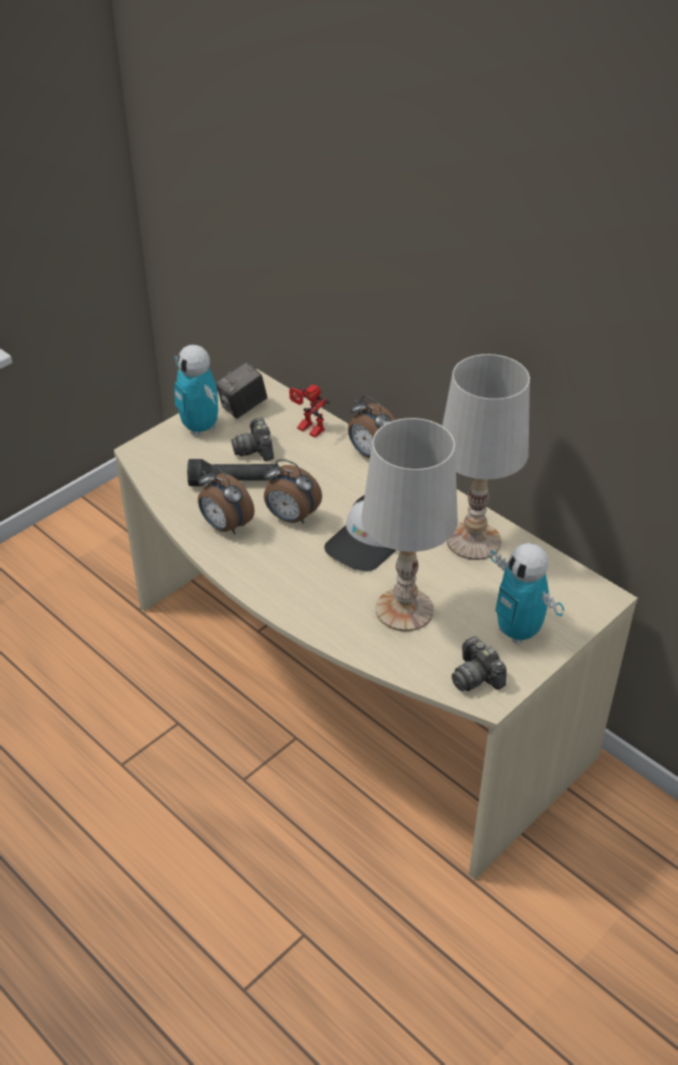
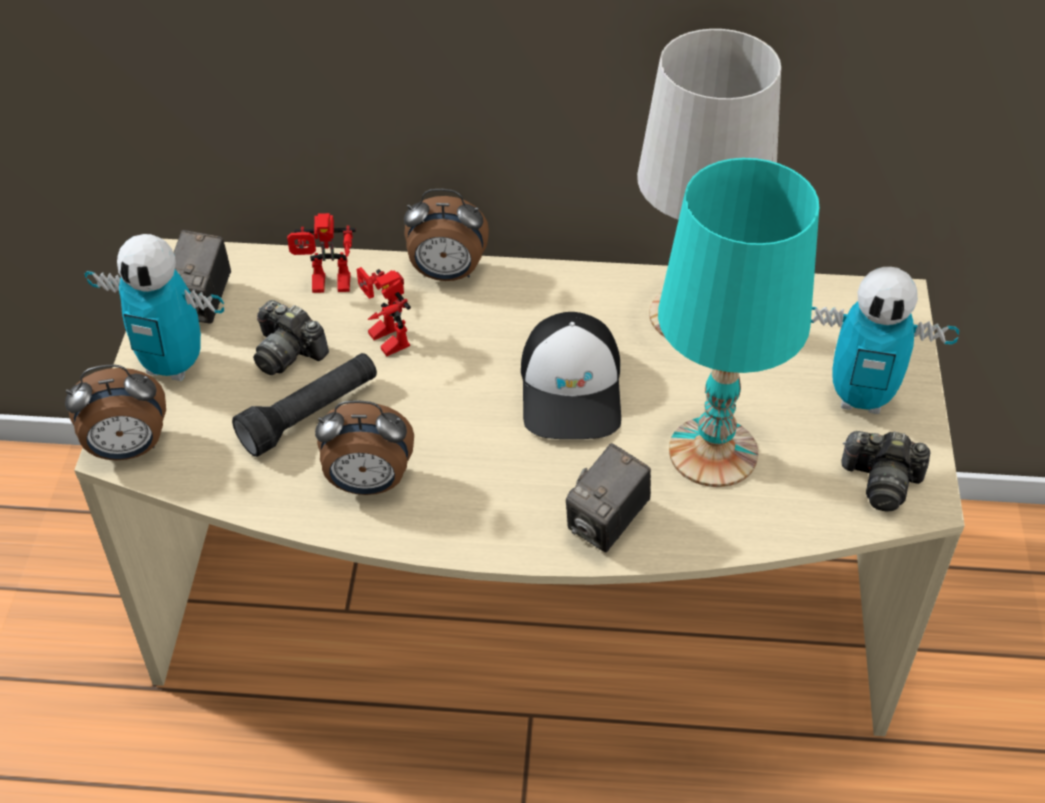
camera: 40 degrees left, 5 degrees up
(291, 517) = (441, 418): alarm clock -> alarm clock (128, 449)
(305, 467) = (382, 339): none -> toy robot
(312, 609) = (607, 524): none -> camera
(405, 609) = (714, 451): white table lamp -> turquoise table lamp

